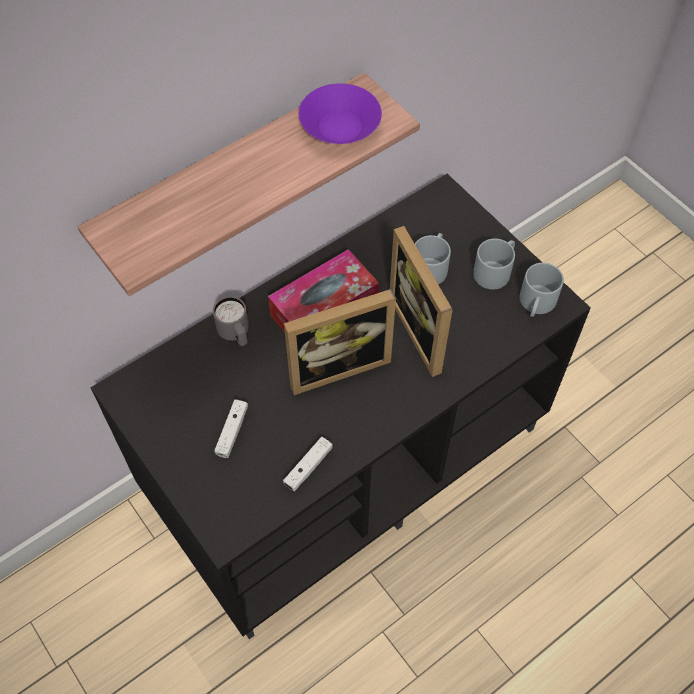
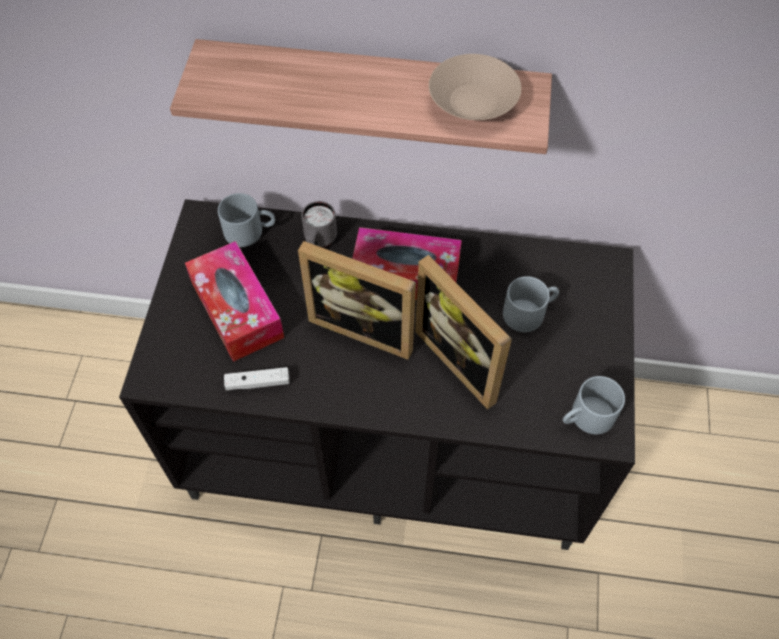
camera: 45 degrees right, 0 degrees up
(232, 431) = (237, 309): white game controller -> tissue box
(339, 128) = (472, 103): purple bowl -> beige bowl
(425, 330) = (464, 359): picture frame -> picture frame turned 60 degrees counterclockwise
(494, 270) = (582, 359): grey mug -> grey mug (250, 230)

